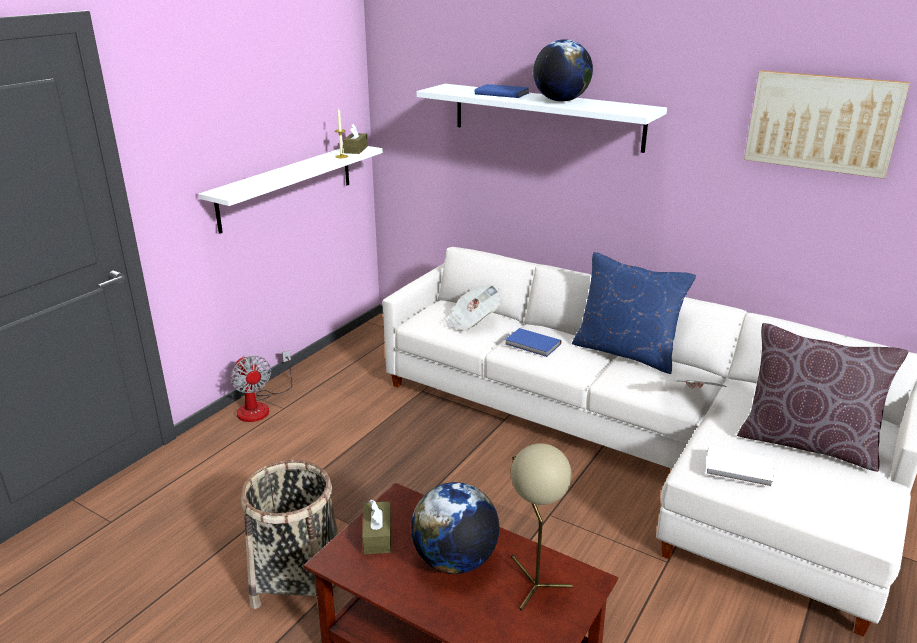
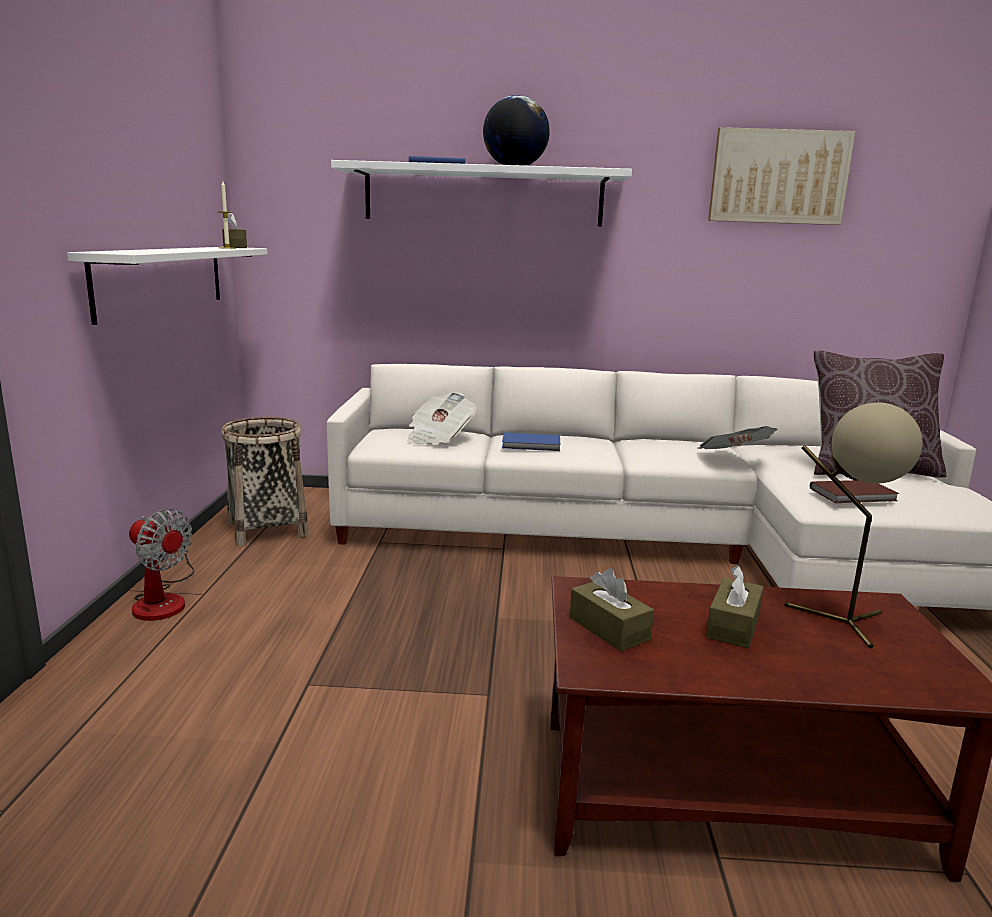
camera: 30 degrees left, 10 degrees down
(298, 580) = (423, 778): basket -> basket (267, 529)
(455, 560) = (733, 626): globe -> brown tissue box
(626, 352) = (628, 439): blue pillow -> none
(739, 469) = (854, 495): white book -> brown book

